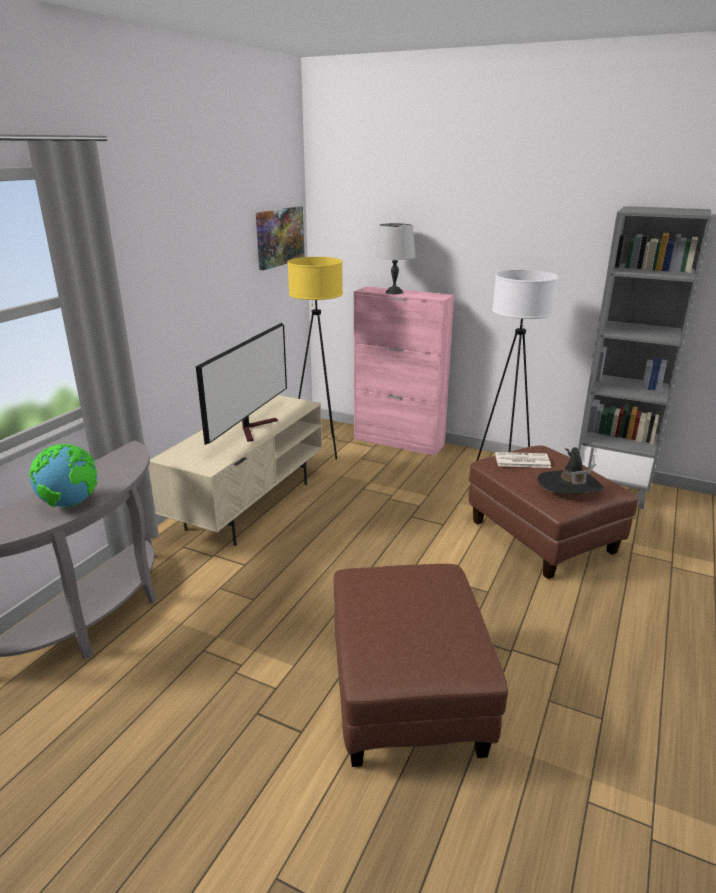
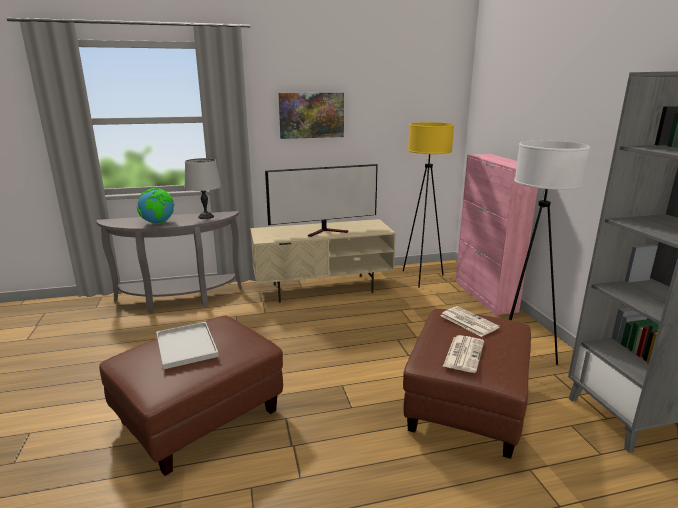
camera: 50 degrees right, 5 degrees down
(279, 237) = (429, 106): picture -> picture (311, 115)
(394, 292) = (495, 159): grey table lamp -> grey table lamp (206, 217)
(398, 615) = (185, 345): none -> white tray
(569, 485) = (463, 353): black hat -> newspaper

